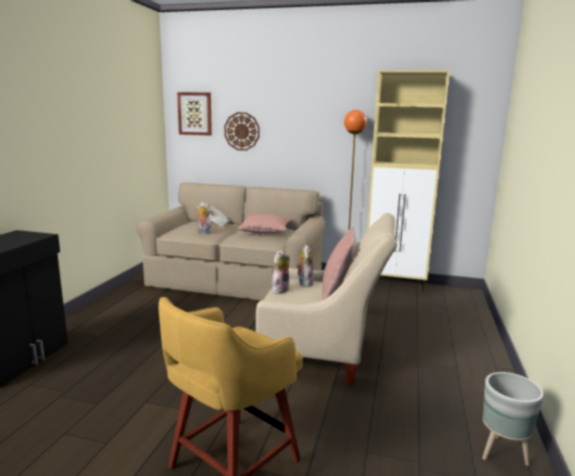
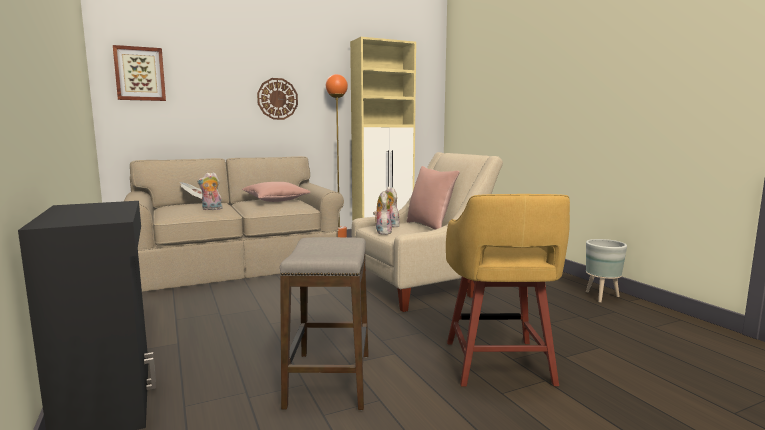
camera: 40 degrees left, 5 degrees down
(112, 408) = (329, 380): none -> stool
(242, 131) = (207, 96): wall clock -> wall clock (277, 99)

